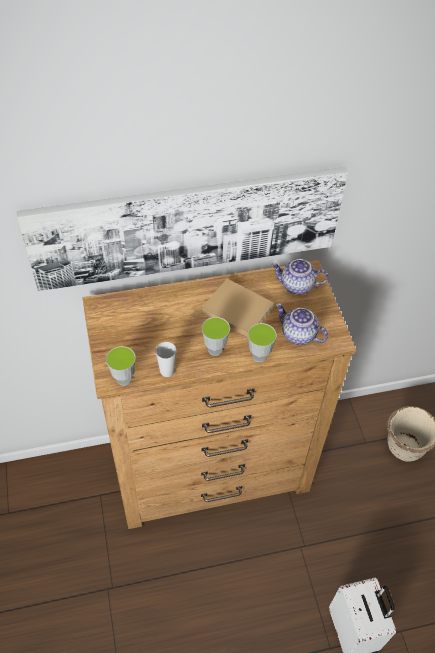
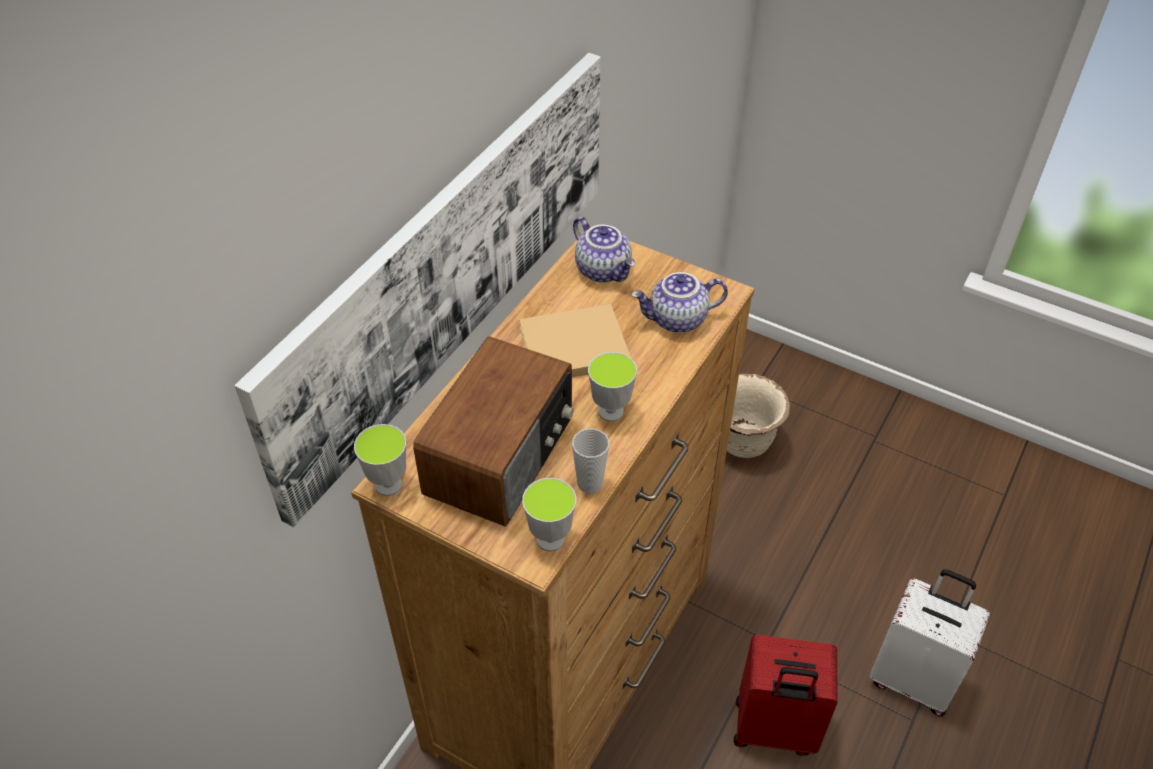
camera: 45 degrees left, 5 degrees down
(149, 330) = (502, 456): none -> radio
(259, 355) = (668, 376): cup -> cup (388, 485)
(260, 584) = (774, 730): none -> red suitcase
(296, 286) = (604, 270): teapot -> teapot turned 90 degrees counterclockwise

